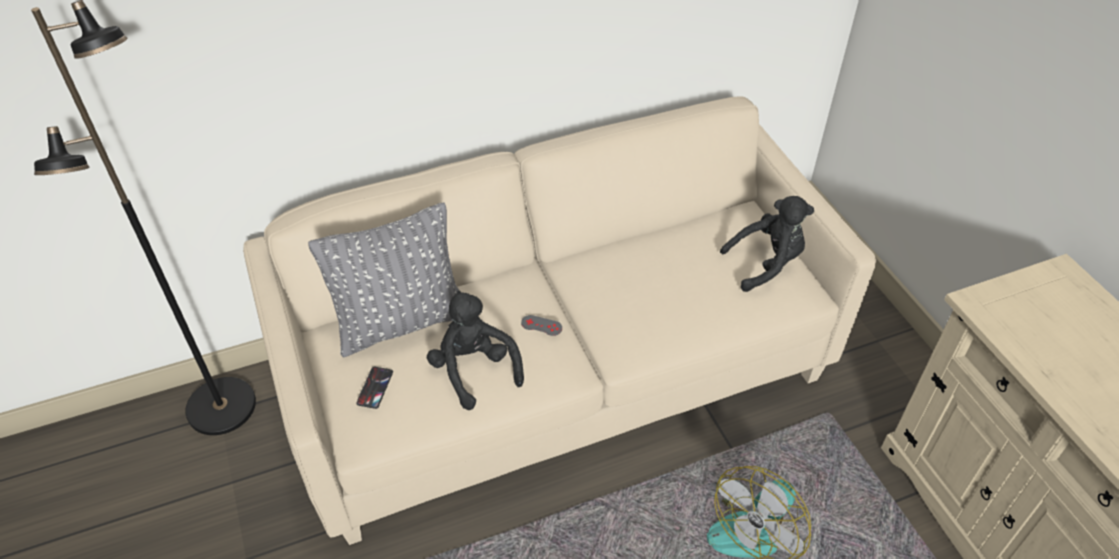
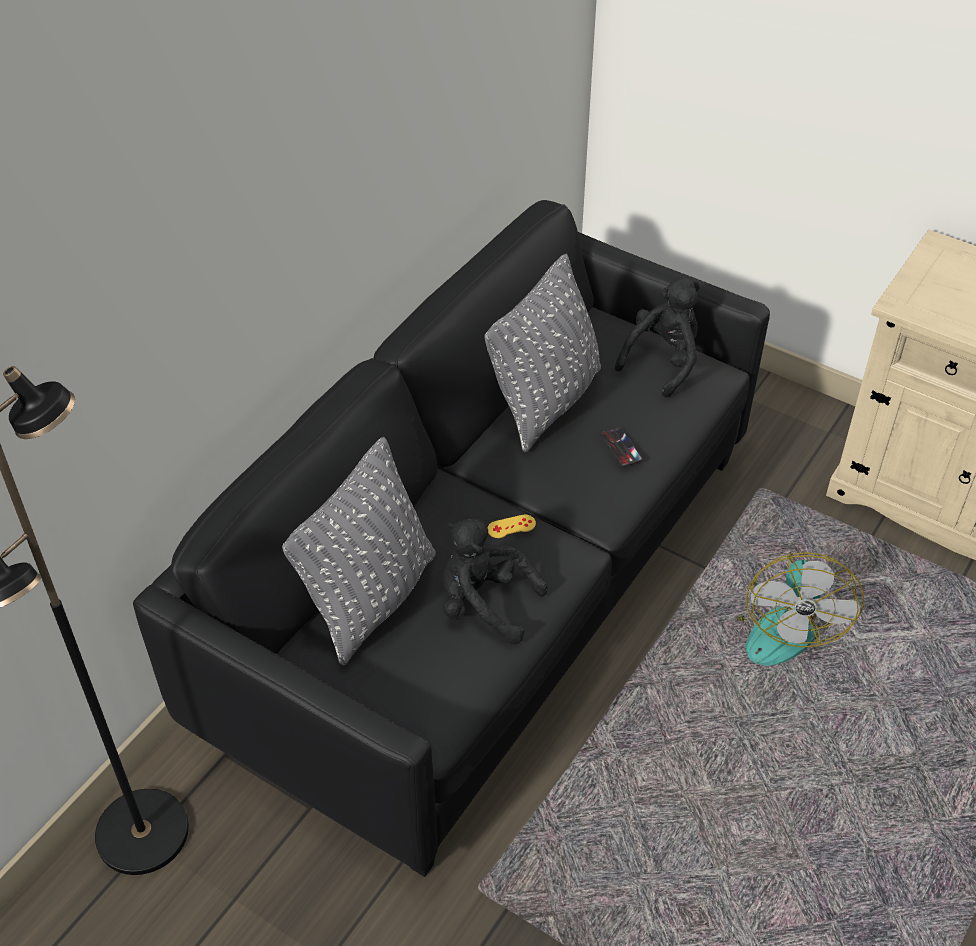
camera: 35 degrees left, 0 degrees up
(375, 387) = (407, 675): phone -> phone (621, 447)
(541, 325) = (511, 526): grey game controller -> yellow game controller
(559, 372) = (486, 587): beige sofa -> black sofa
(647, 250) = (546, 402): none -> grey pillow

